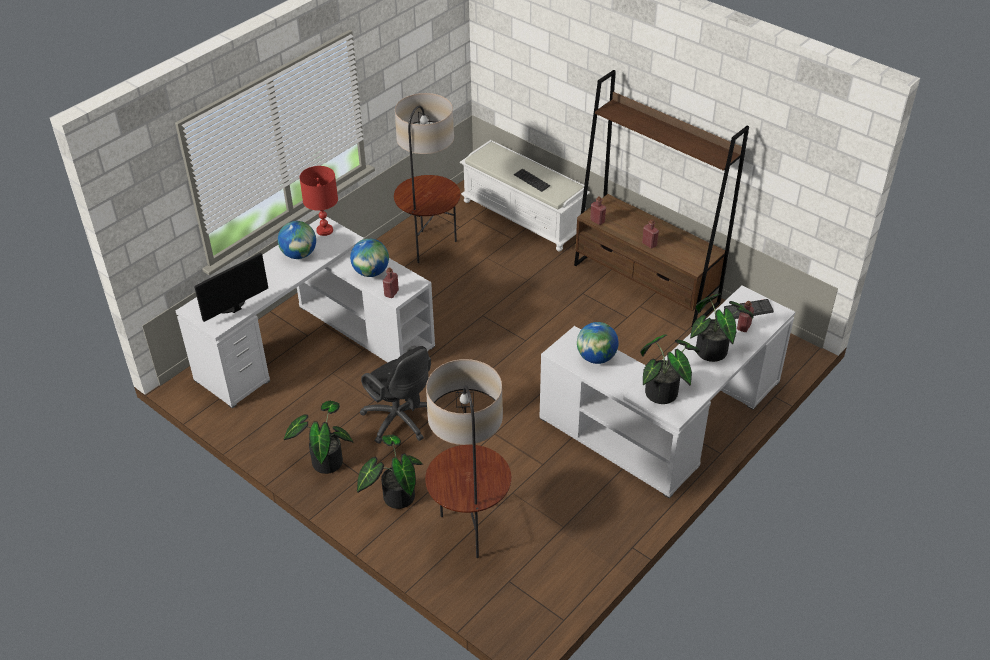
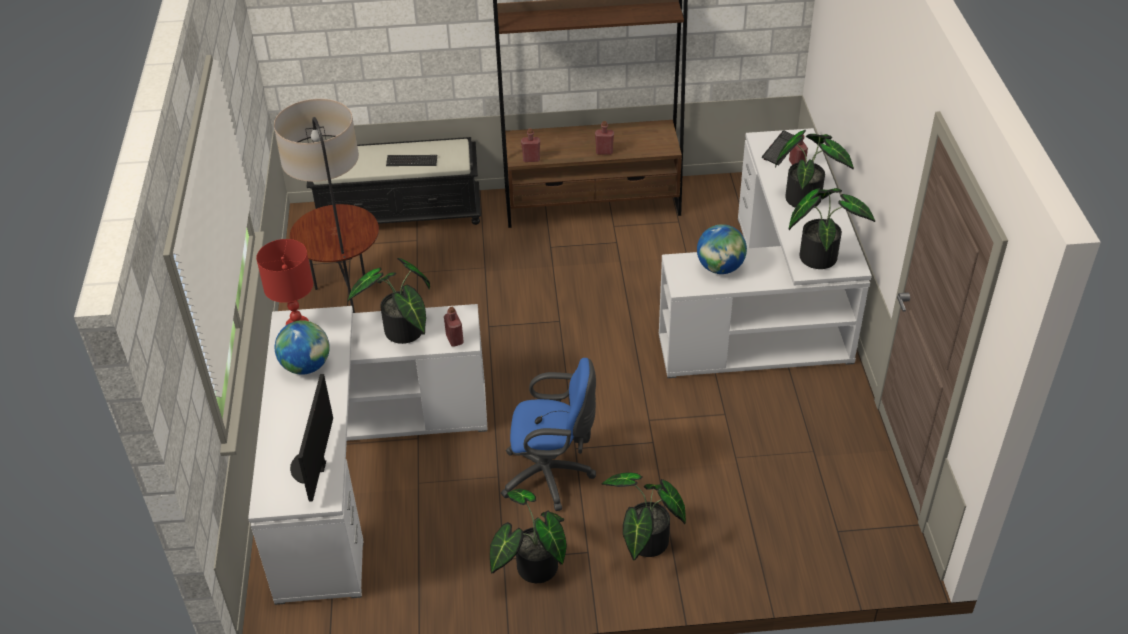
camera: 45 degrees left, 0 degrees up
(371, 272) = (403, 334): globe -> potted plant
(400, 422) = (551, 475): black office chair -> blue office chair
(470, 531) = (749, 518): floor lamp -> none
(524, 216) = (400, 213): white bench -> black bench

